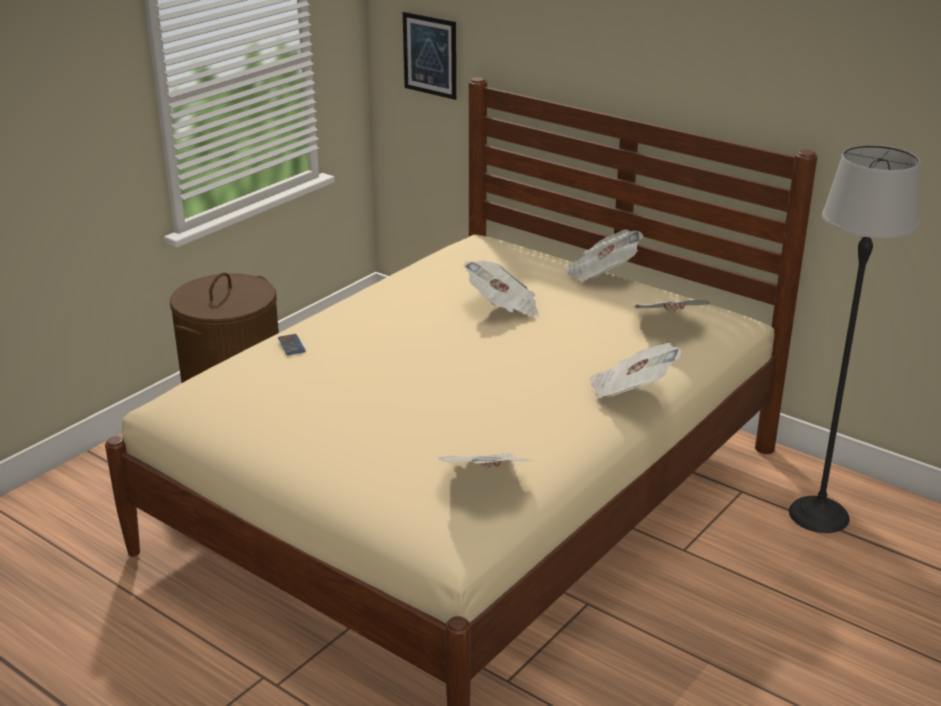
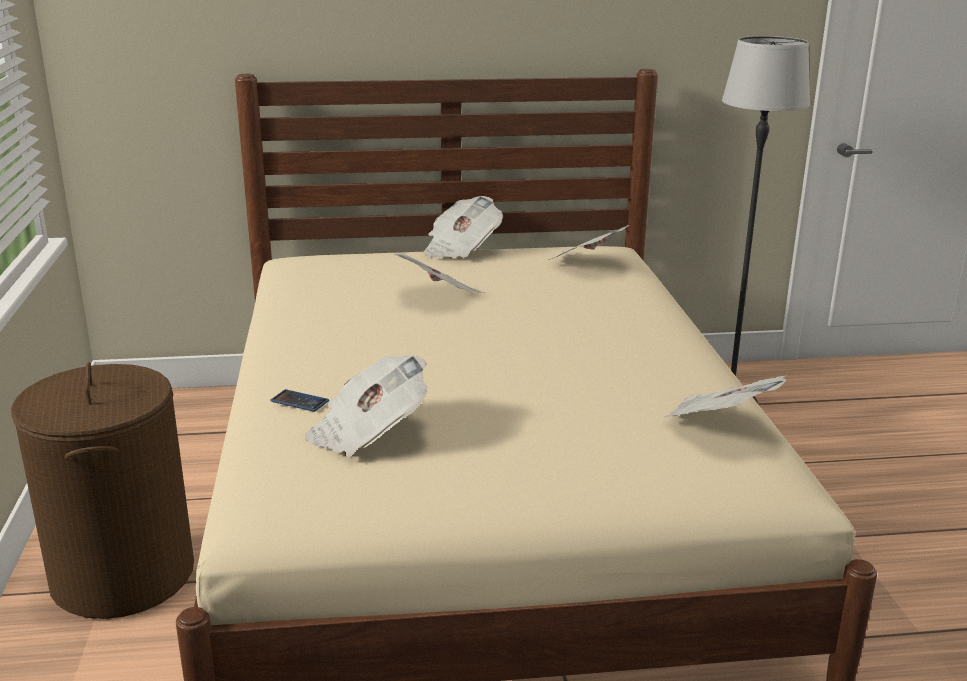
camera: 45 degrees left, 5 degrees down
(430, 55) = (156, 63): picture -> none
(630, 391) = (665, 316): newspaper -> newspaper (367, 433)

